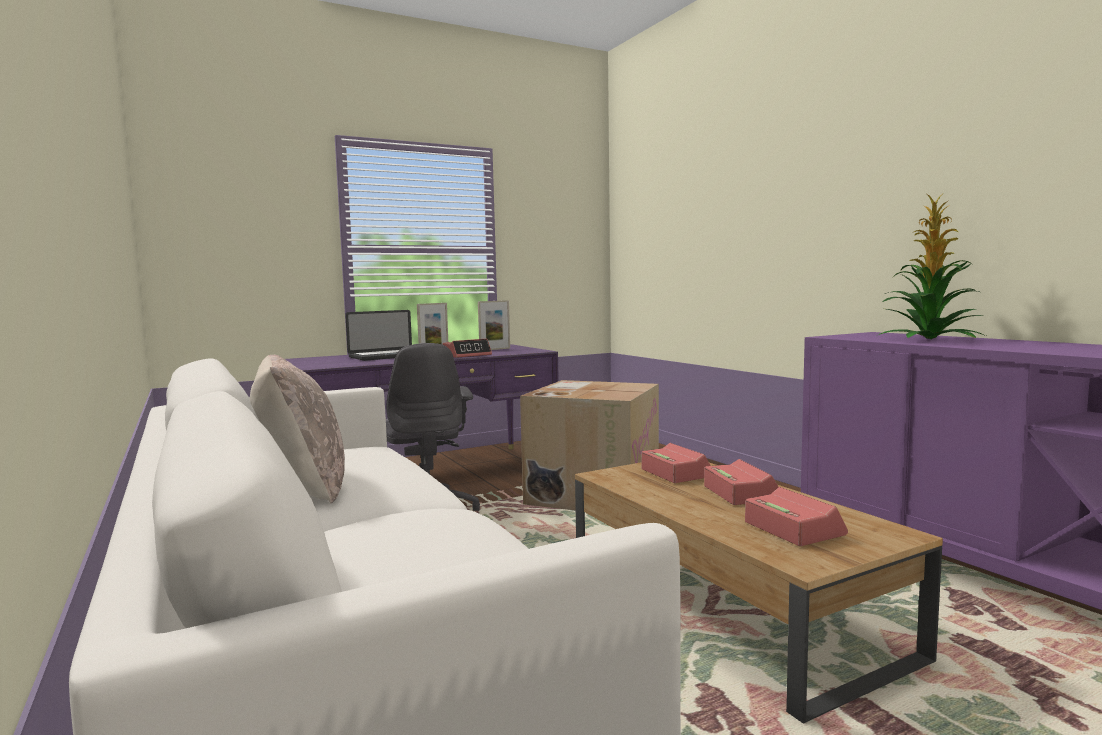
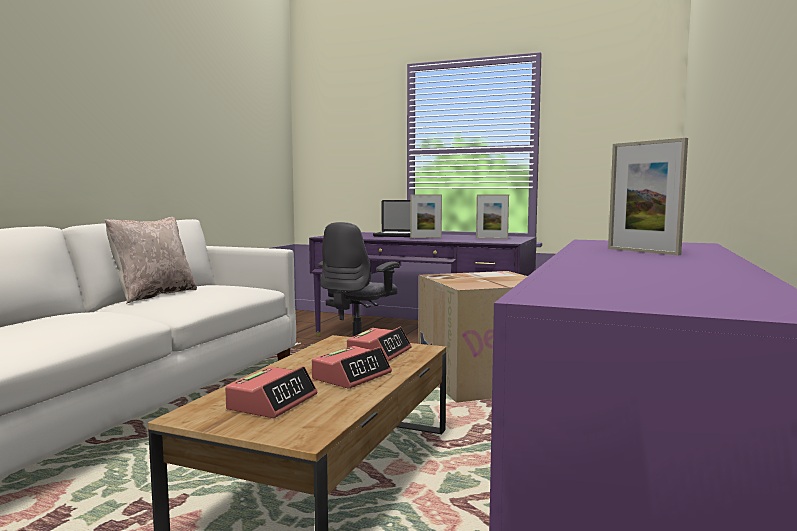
camera: 50 degrees right, 0 degrees up
(467, 355) = (443, 240): alarm clock -> none
(929, 339) = (642, 251): potted plant -> picture frame

